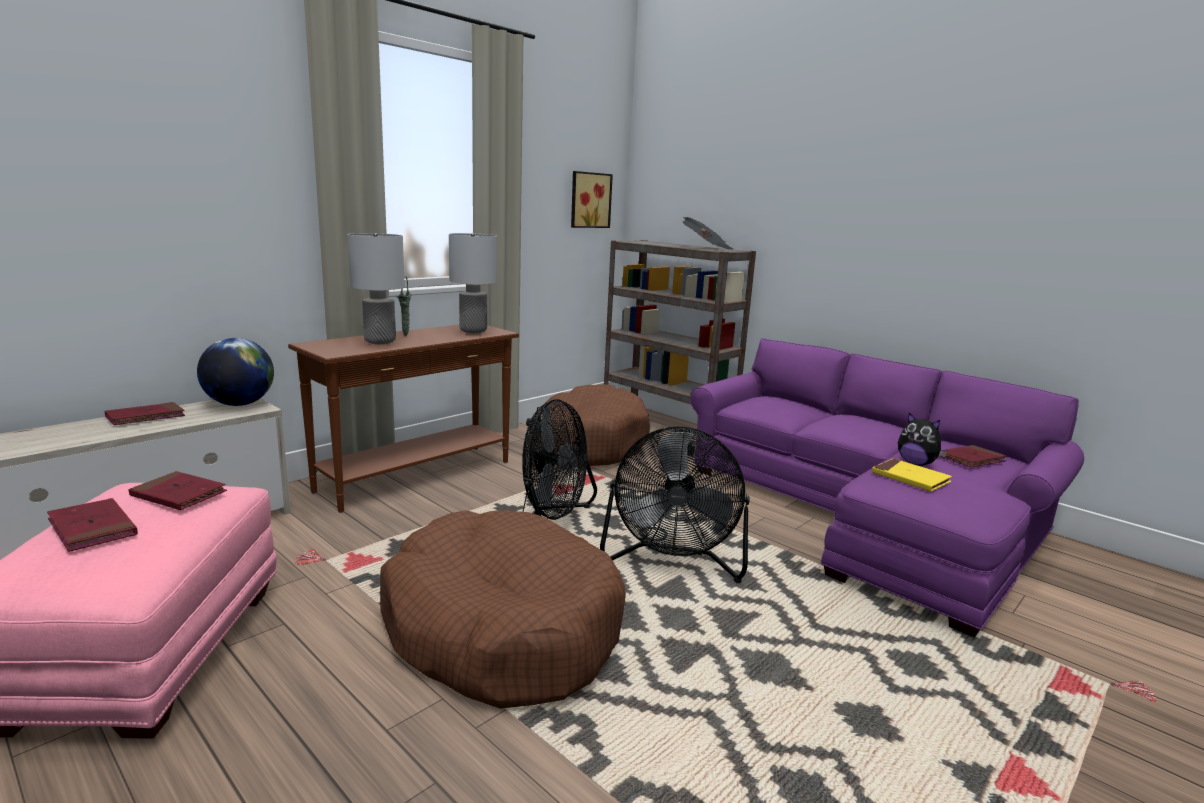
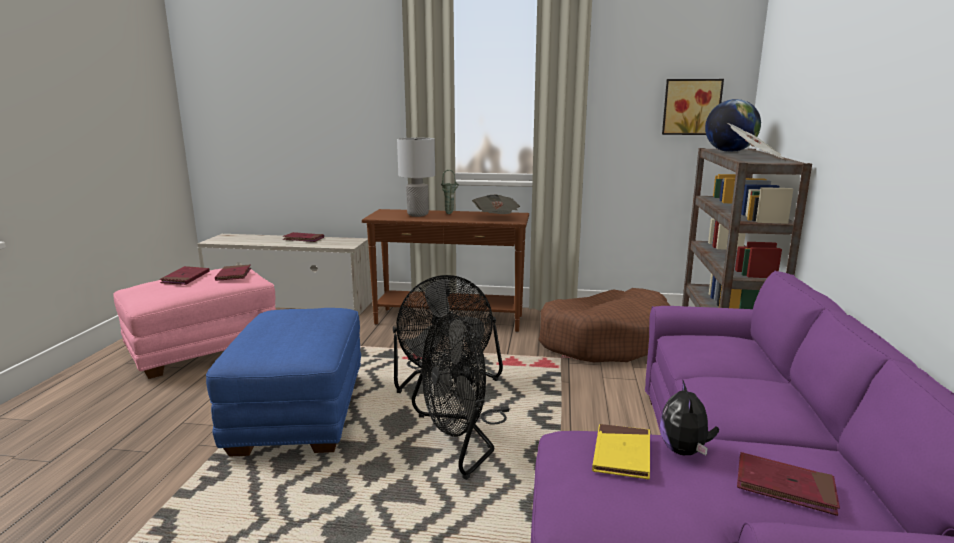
camera: 55 degrees right, 0 degrees up
(239, 404) = (348, 242): globe -> globe (729, 151)
(473, 332) = (496, 218): grey table lamp -> newspaper
(501, 628) = (300, 414): brown dog bed -> blue ottoman

